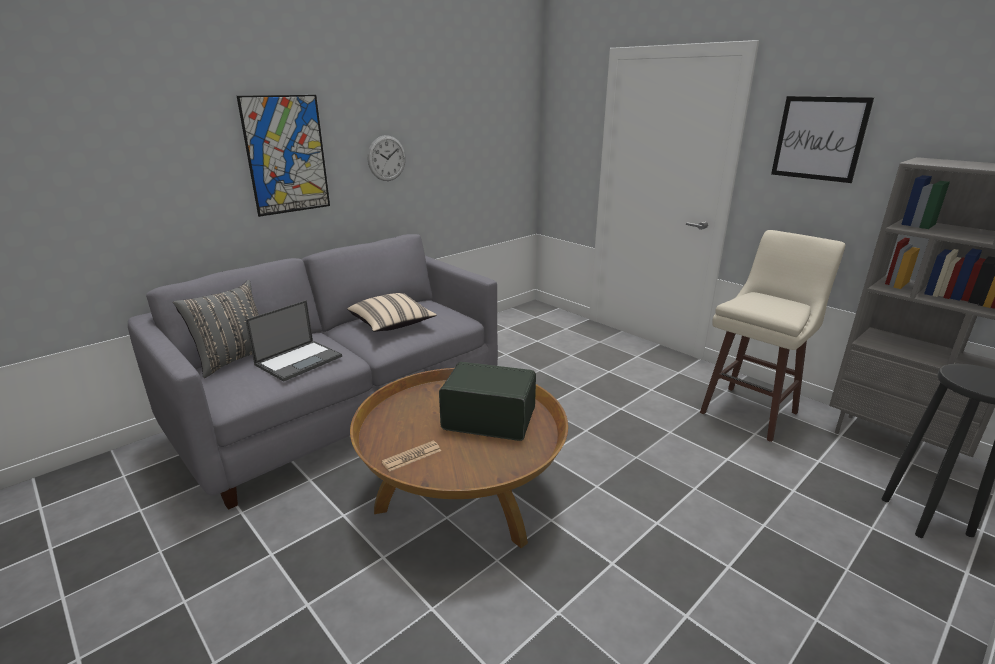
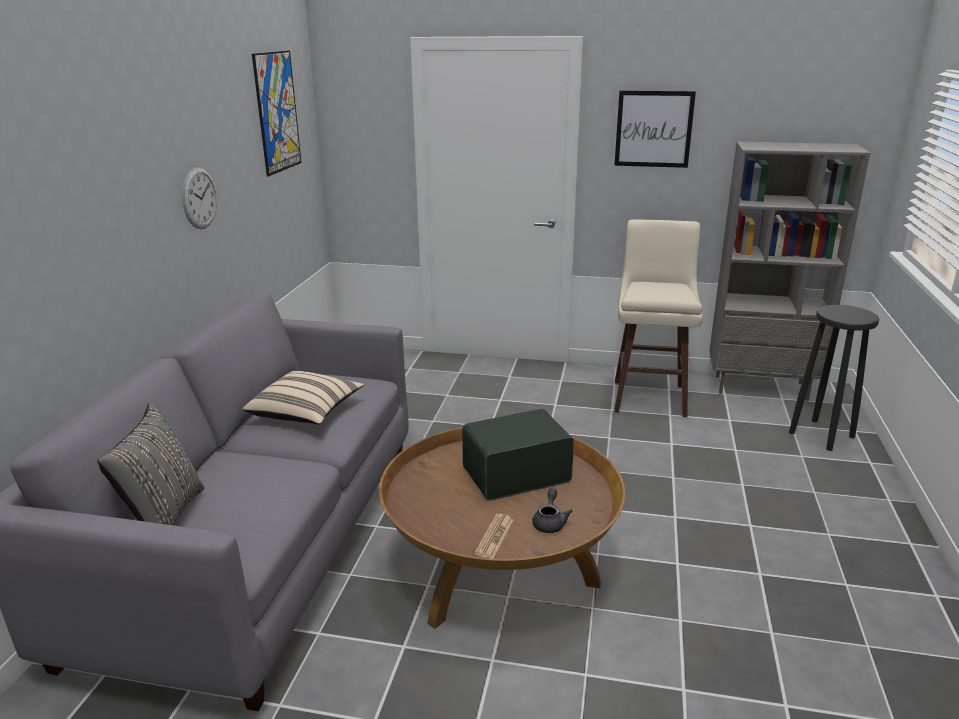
camera: 35 degrees left, 0 degrees up
(286, 155) = (106, 216): picture -> picture (277, 112)
(299, 360) = (259, 488): laptop -> none
(464, 464) = (550, 522): none -> grey teapot

